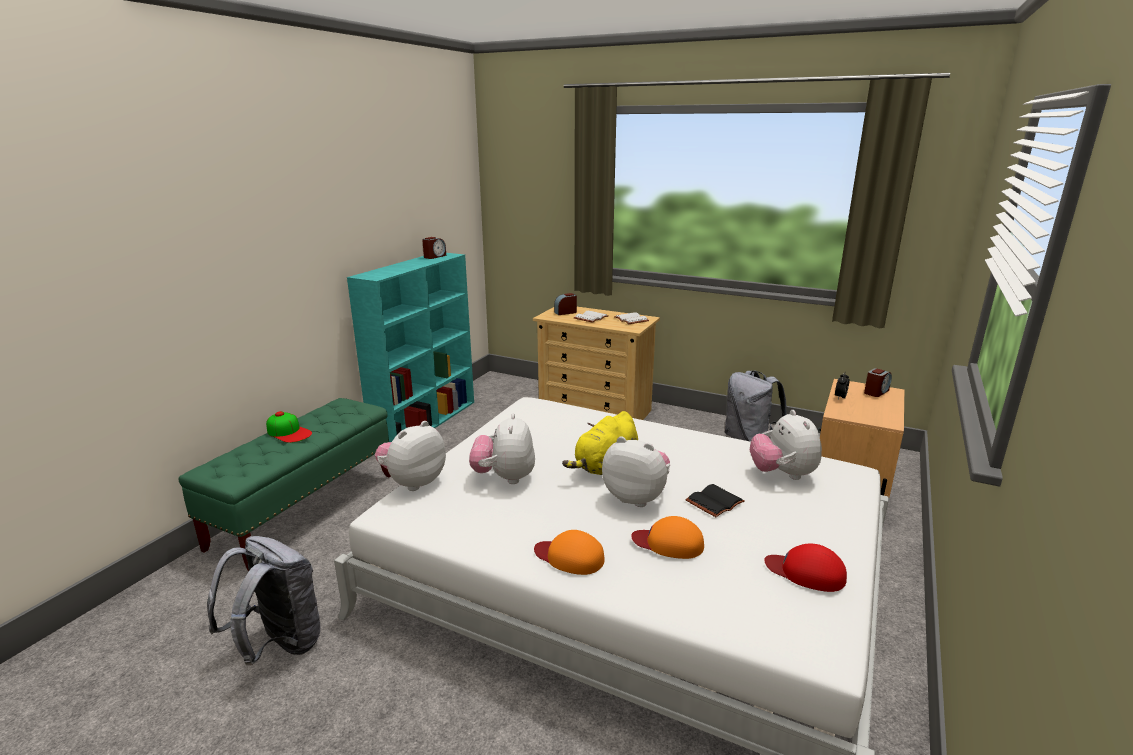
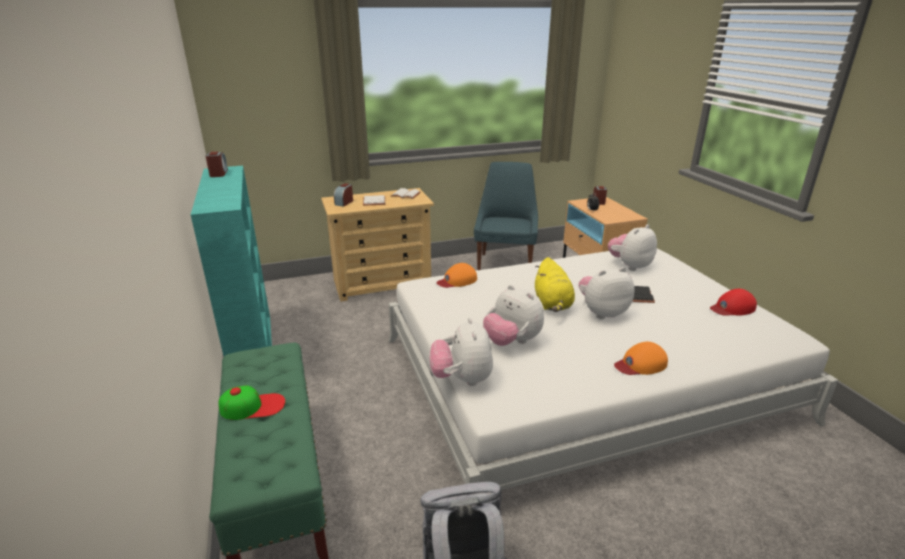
camera: 45 degrees left, 5 degrees up
(668, 543) = (665, 327): orange cap -> orange cap (457, 280)
(749, 440) = (505, 264): grey backpack -> blue chair
(782, 474) = (629, 266): plush toy -> plush toy turned 105 degrees clockwise

